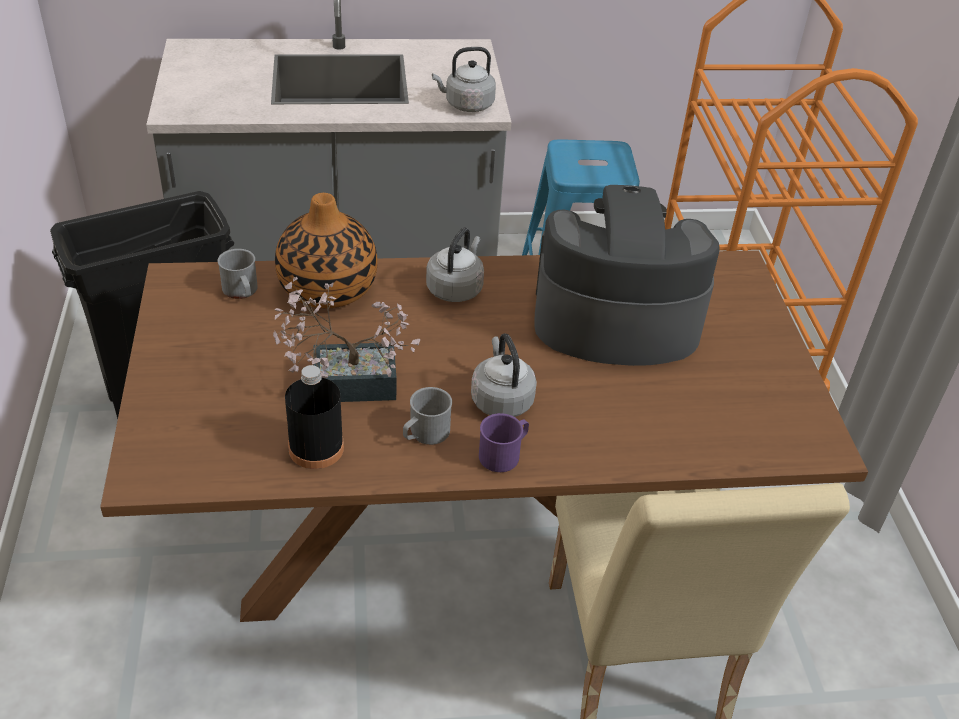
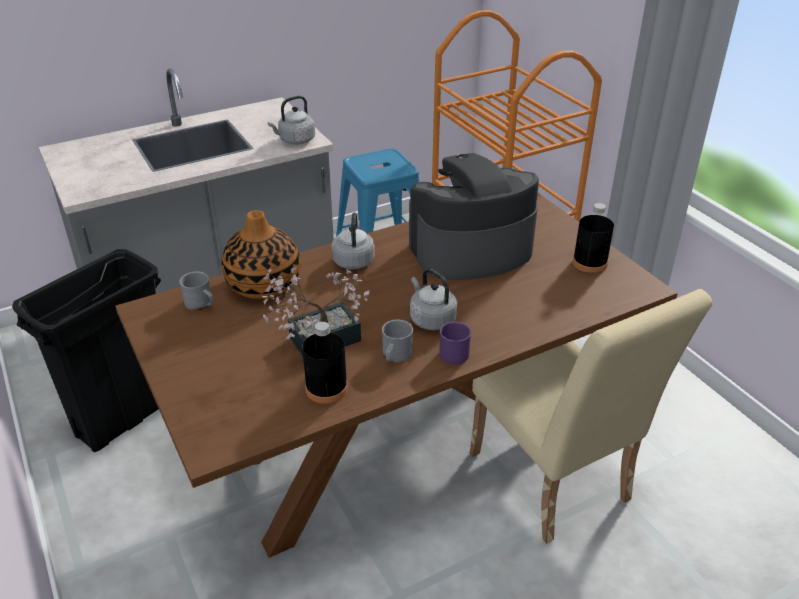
camera: 20 degrees left, 5 degrees down
(768, 388) = (589, 263): none -> black bottle

